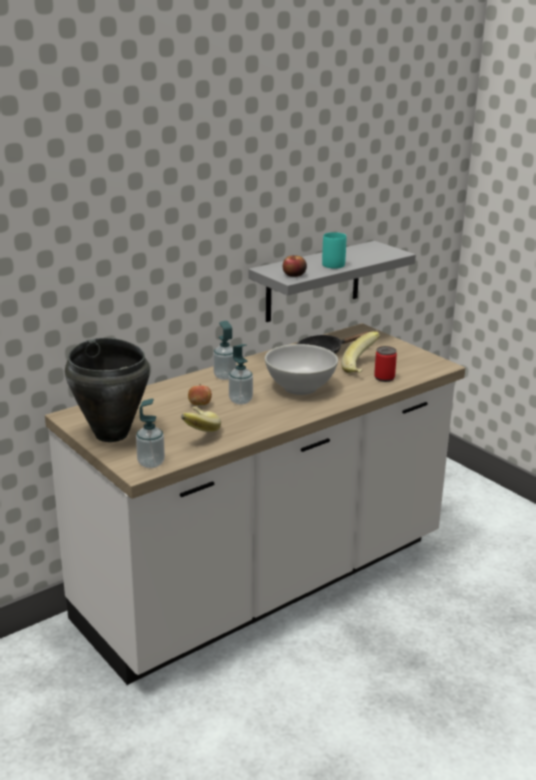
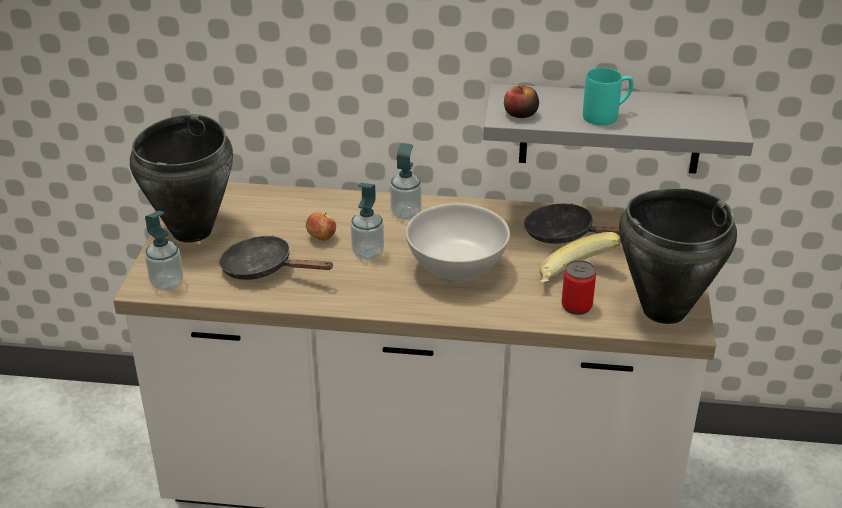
camera: 45 degrees right, 10 degrees up
(196, 431) = (264, 269): banana -> black frying pan
(422, 364) = (663, 310): none -> black cooking pot

